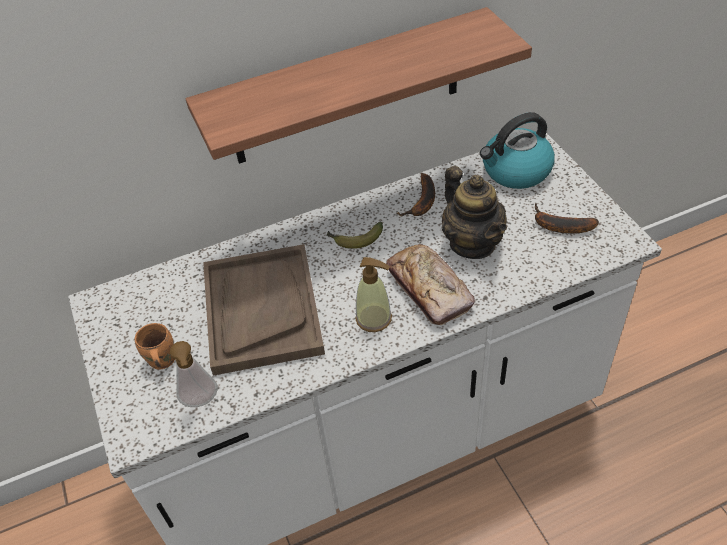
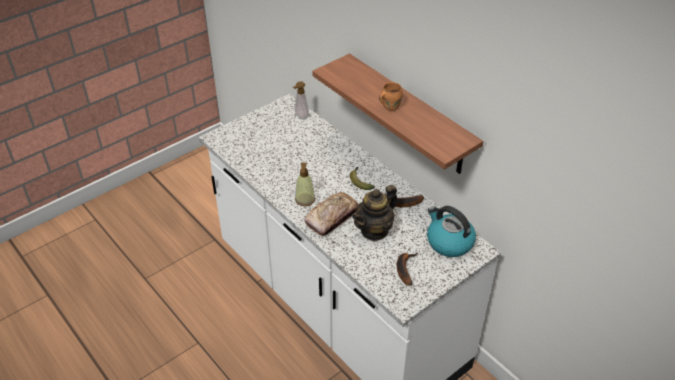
camera: 70 degrees right, 5 degrees down
(160, 361) = (258, 133): orange mug -> orange mug (389, 106)
(201, 402) = (239, 152): soap dispenser -> soap dispenser (300, 117)
(262, 310) = (299, 158): brown tray -> none

